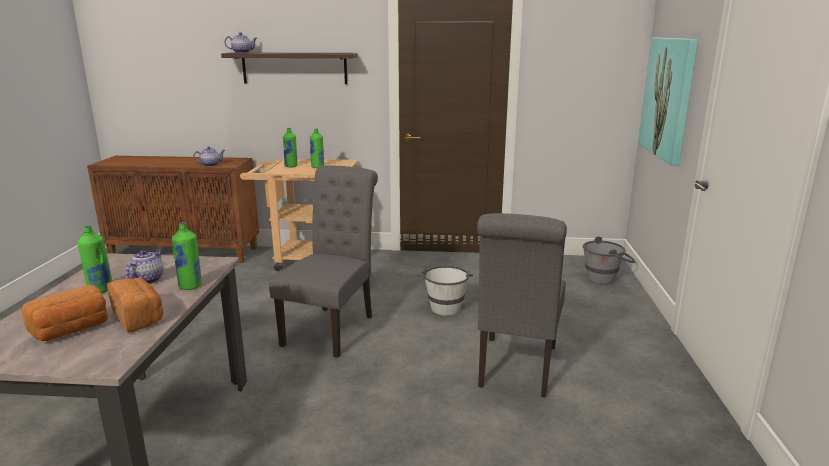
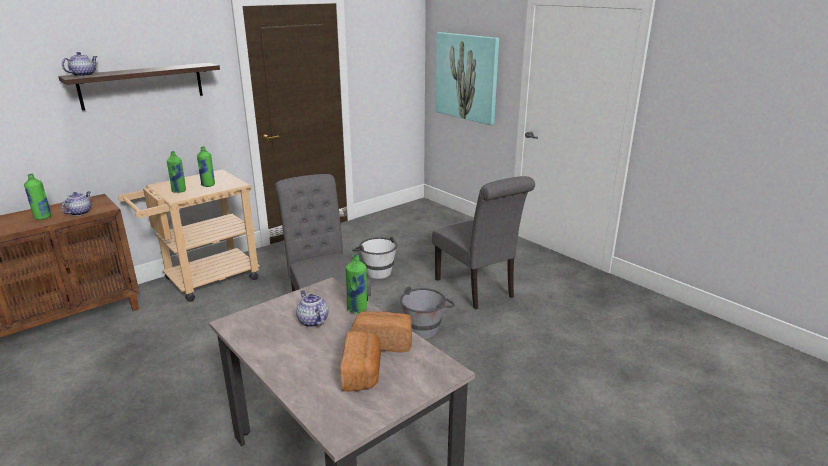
camera: 45 degrees left, 5 degrees up
(100, 290) = (297, 344): green bottle -> green bottle (43, 217)
(606, 278) = (436, 215): grey bucket -> grey bucket (426, 328)

